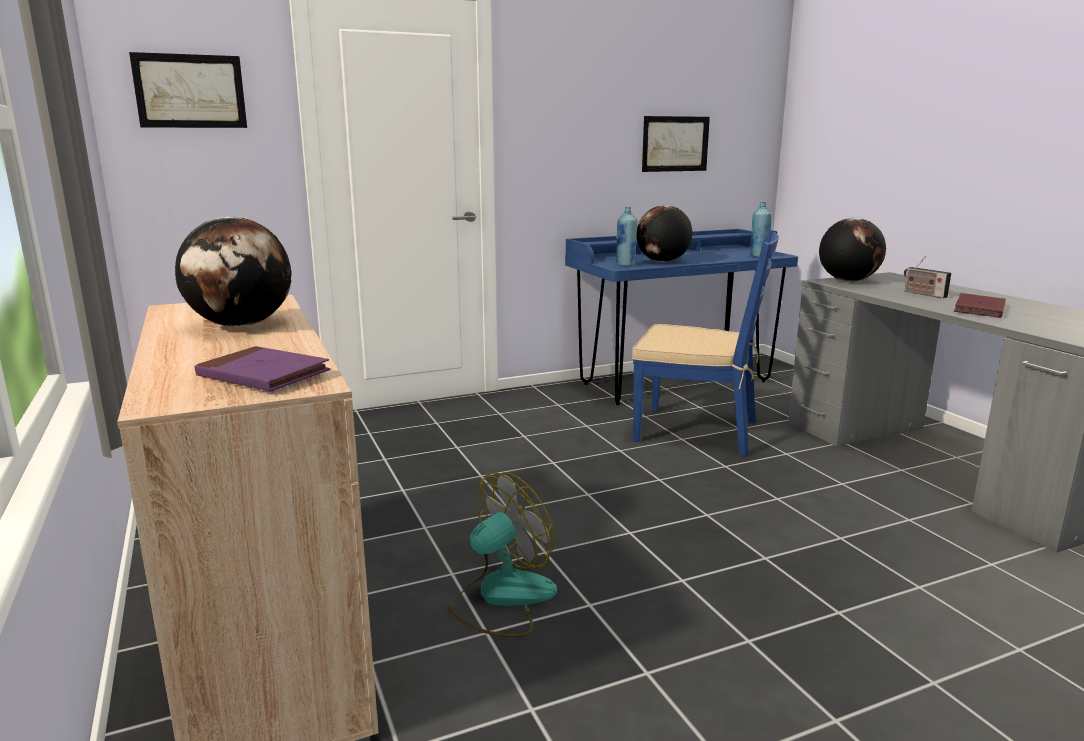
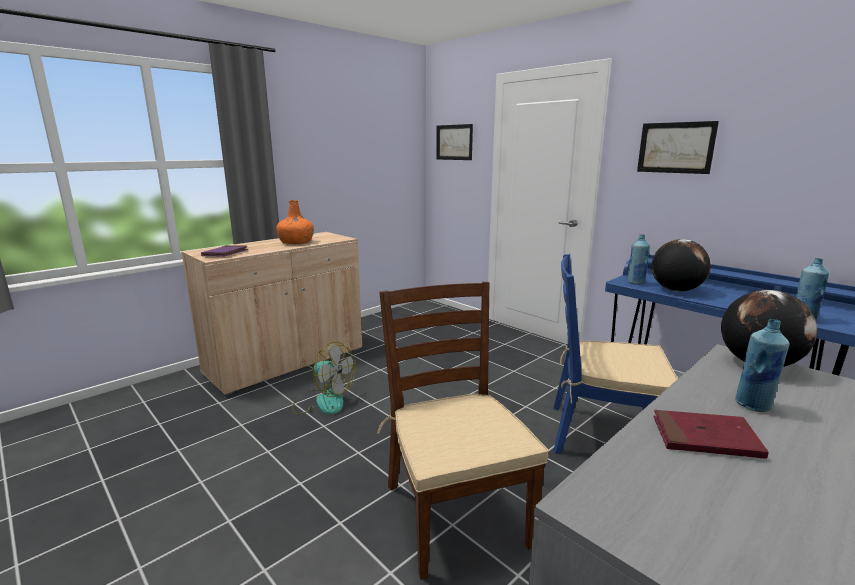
camera: 70 degrees right, 0 degrees up
(241, 325) = (296, 242): globe -> orange bottle
(675, 144) = (790, 183): picture -> picture (675, 147)
(697, 431) = (601, 434): blue chair -> blue chair turned 105 degrees clockwise
(822, 533) = (454, 513): none -> brown chair
(922, 294) = (753, 405): radio -> blue bottle

